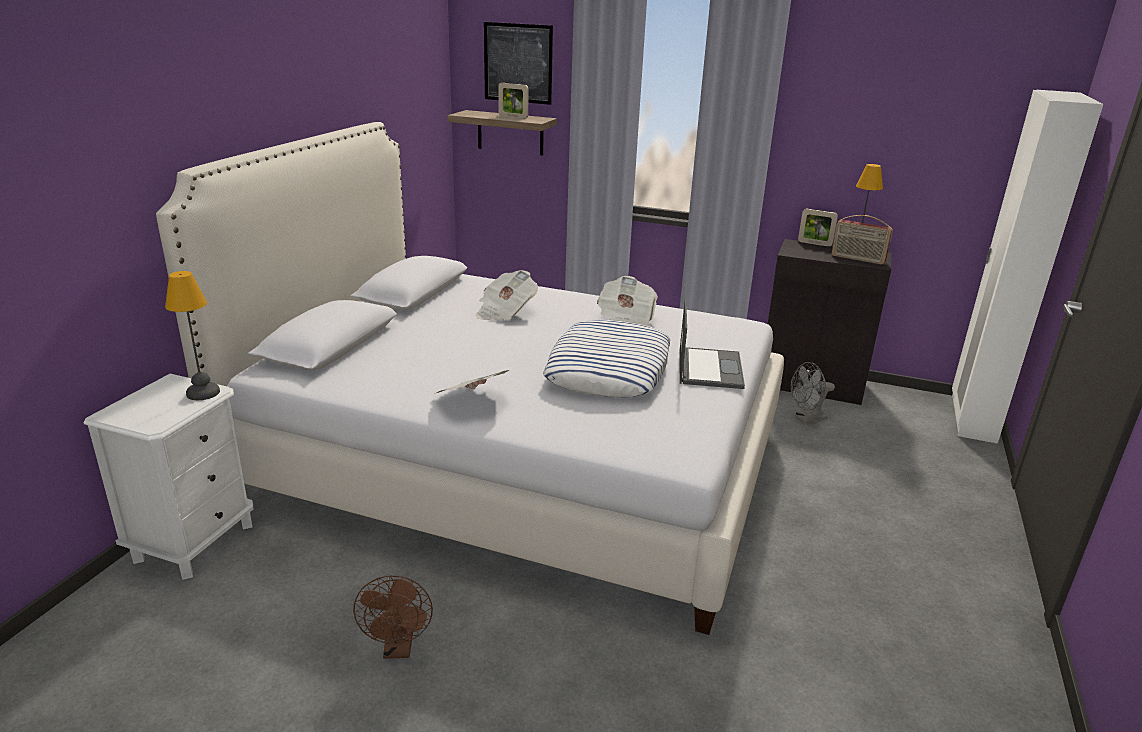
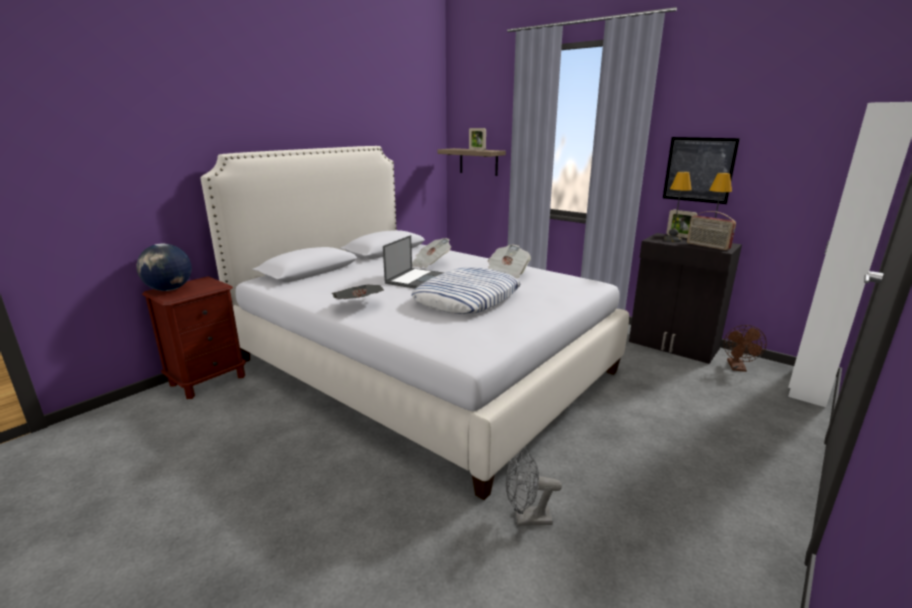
camera: 20 degrees right, 5 degrees down
(130, 409) = (169, 289): none -> globe
(194, 542) = (208, 380): white nightstand -> brown nightstand
(204, 393) = (213, 286): table lamp -> table lamp (672, 240)
(399, 648) = (270, 462): brown fan -> brown fan (737, 368)
(518, 63) = (483, 115): picture -> picture (699, 170)
(709, 368) = (541, 305): laptop -> laptop (415, 279)
(807, 419) = (656, 367): grey fan -> grey fan (527, 518)

